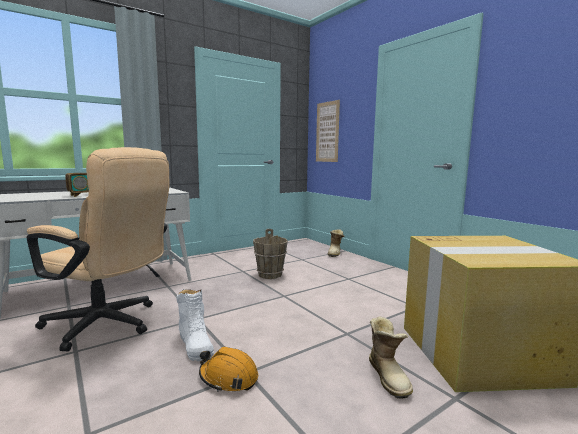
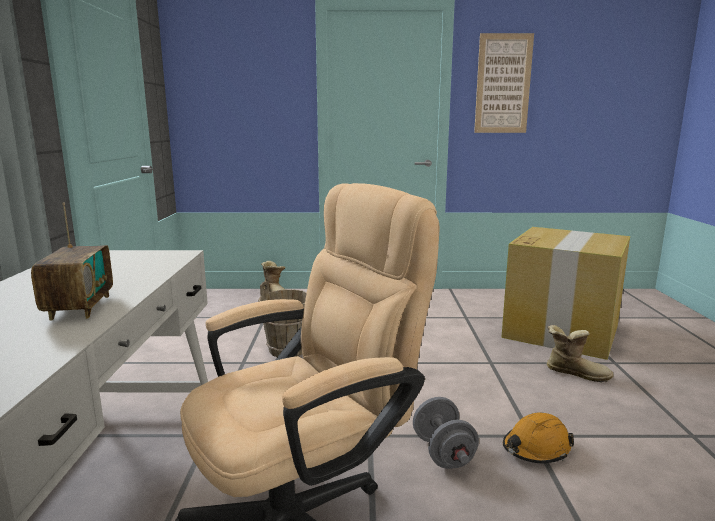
camera: 55 degrees left, 5 degrees up
(195, 344) = (443, 453): white boot -> grey dumbbell
(327, 132) = (220, 114): picture -> picture (503, 84)

